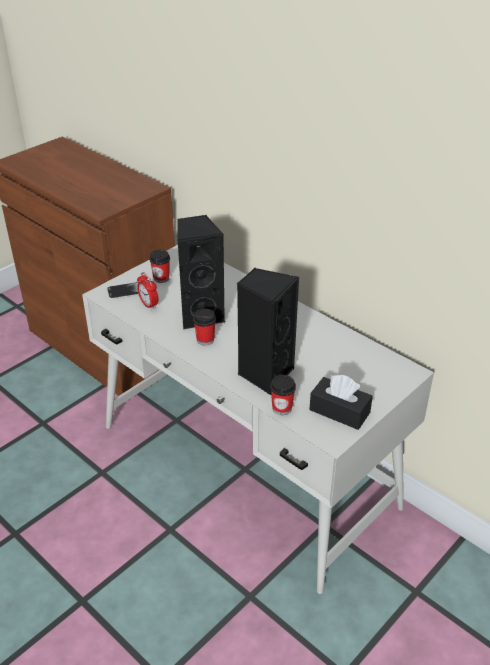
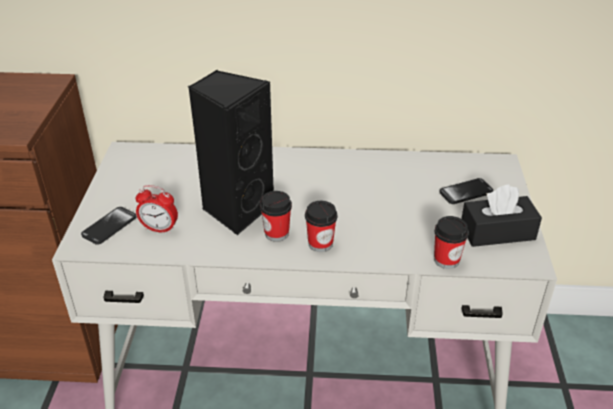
camera: 40 degrees left, 0 degrees up
(161, 278) = (136, 192): cup -> cup (320, 244)
(264, 374) = (384, 235): black speaker -> none
(355, 377) = (466, 192): none -> phone

